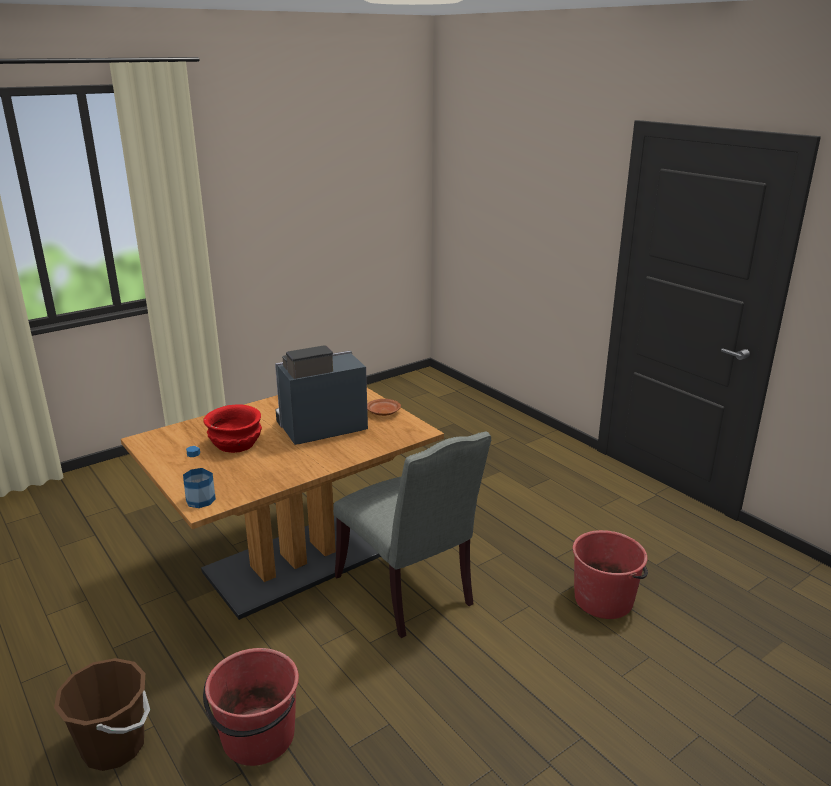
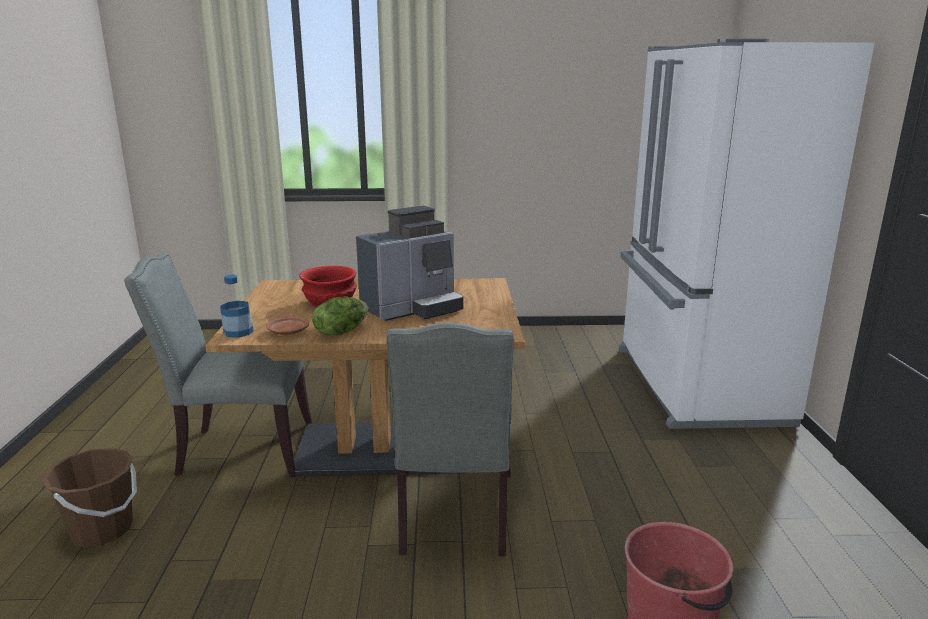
camera: 35 degrees right, 5 degrees down
(159, 618) = (240, 450): none -> grey chair
(258, 737) = (190, 579): red bucket -> none
(293, 469) = (341, 332): none -> lettuce
(319, 428) = (413, 309): coffee machine -> coffee machine turned 135 degrees clockwise
(383, 412) = (491, 311): brown plate -> brown plate (288, 332)
(473, 423) = (695, 385): none -> white fridge

